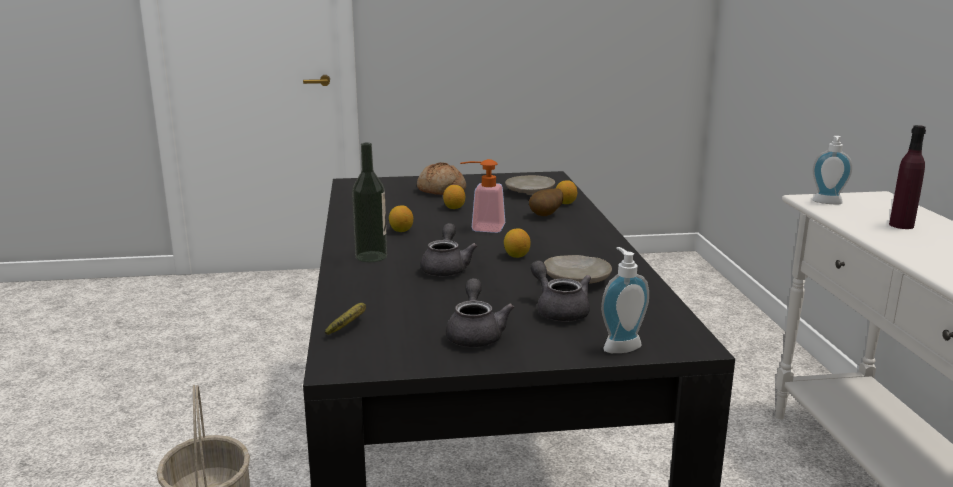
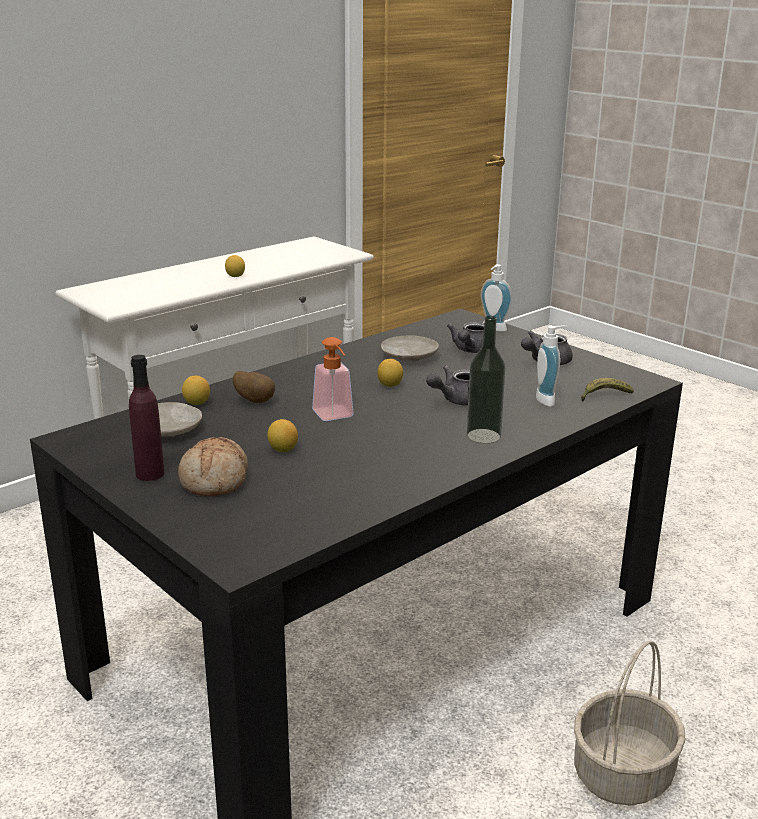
camera: 125 degrees left, 5 degrees up
(401, 230) = (397, 449): lemon -> lemon (235, 276)
(827, 203) = (126, 301): soap dispenser -> soap dispenser (548, 400)
(901, 225) = (173, 281): purple bottle -> purple bottle (150, 474)

